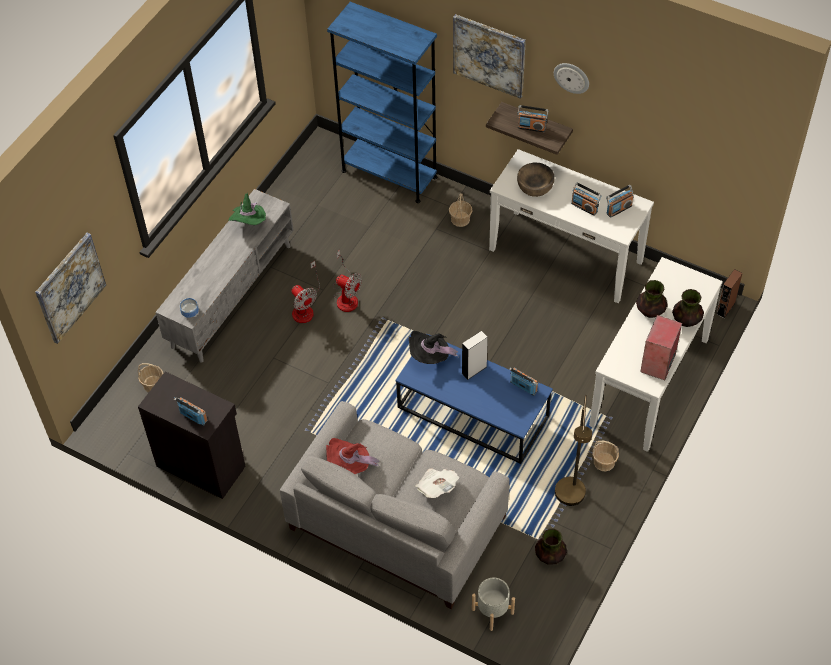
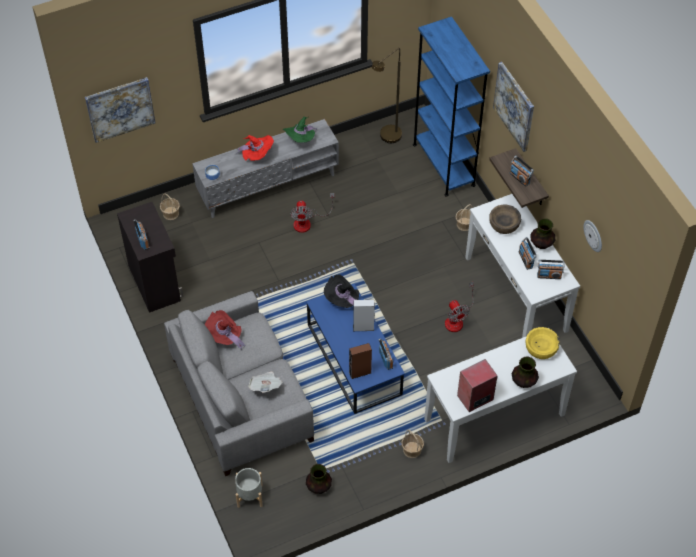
camera: 35 degrees right, 0 degrees up
(218, 264) = (257, 155): none -> red hat
(346, 296) = (340, 231): fan -> fan (457, 319)
(570, 500) = (365, 460): brown floor lamp -> brown floor lamp (387, 139)
(572, 77) = (553, 153): wall clock -> wall clock (593, 235)
(650, 311) = (504, 359): vase -> vase (541, 244)
(673, 280) = (541, 348): none -> yellow bowl
(725, 308) = (599, 401): brown speaker -> brown speaker (360, 372)

